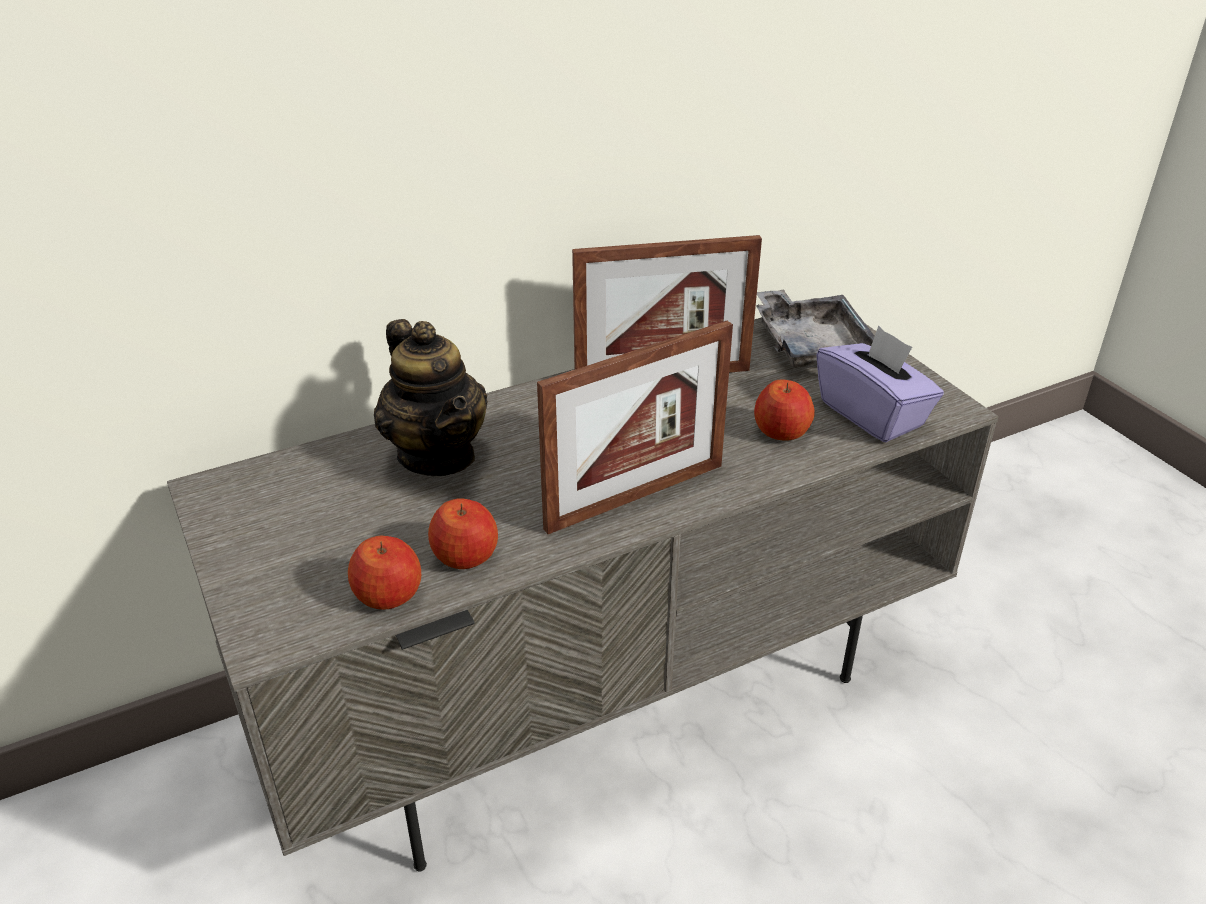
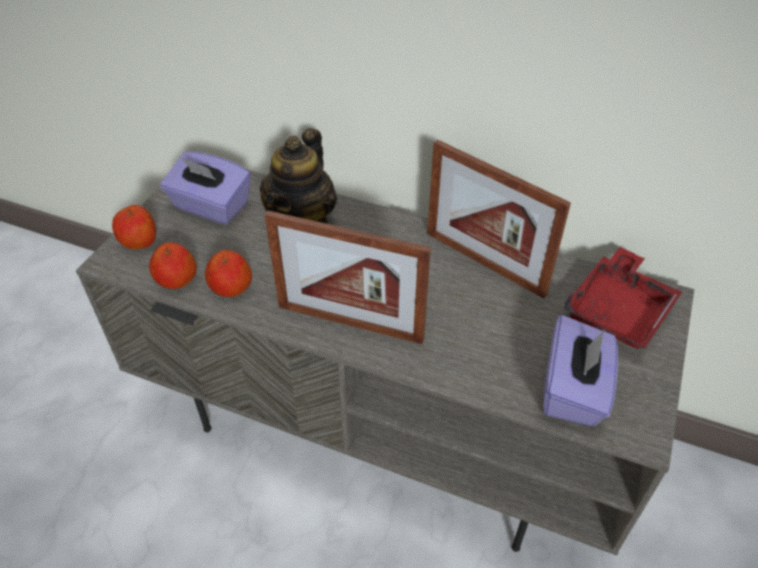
camera: 50 degrees right, 10 degrees up
(298, 509) = (211, 207): none -> purple tissue box
(781, 431) = (493, 353): apple -> apple (139, 241)
(810, 343) = (618, 311): grey tray -> red tray

